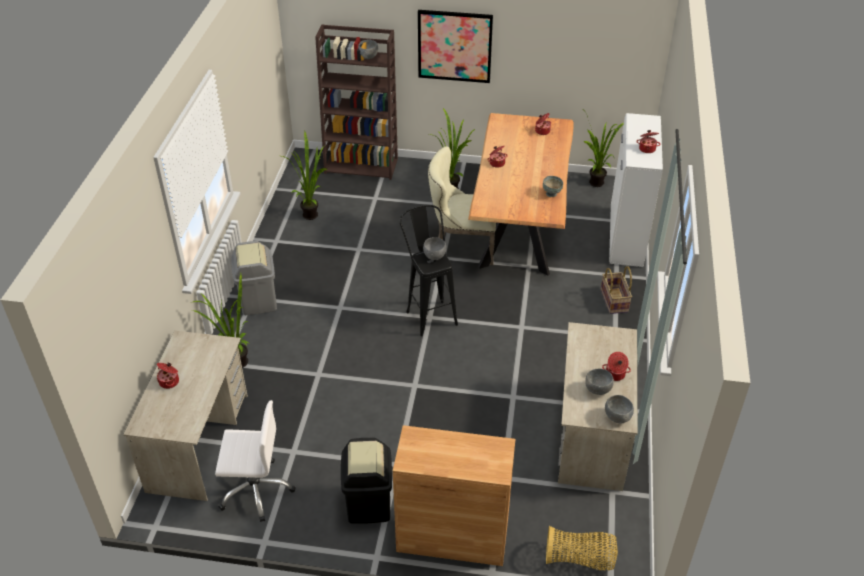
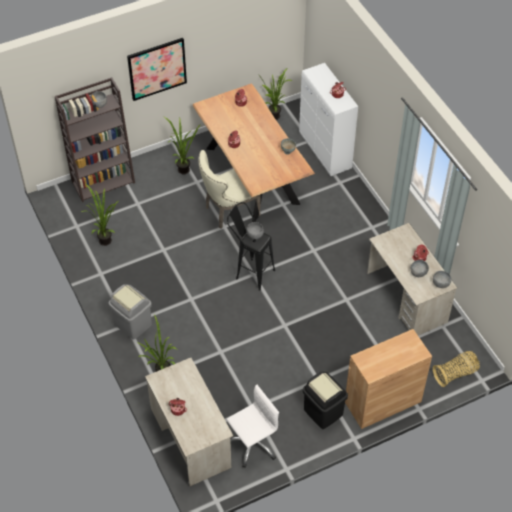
camera: 35 degrees left, 10 degrees up
(615, 301) = (353, 202): basket -> none

